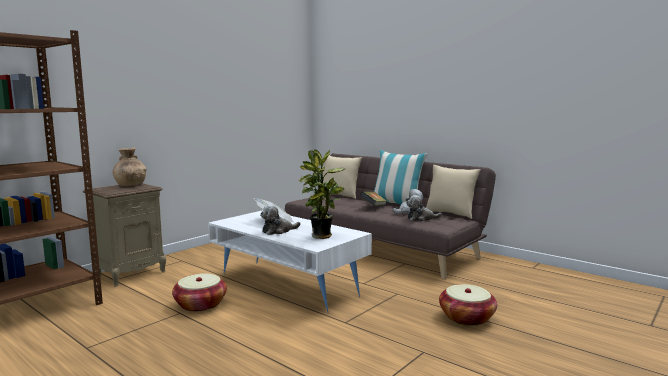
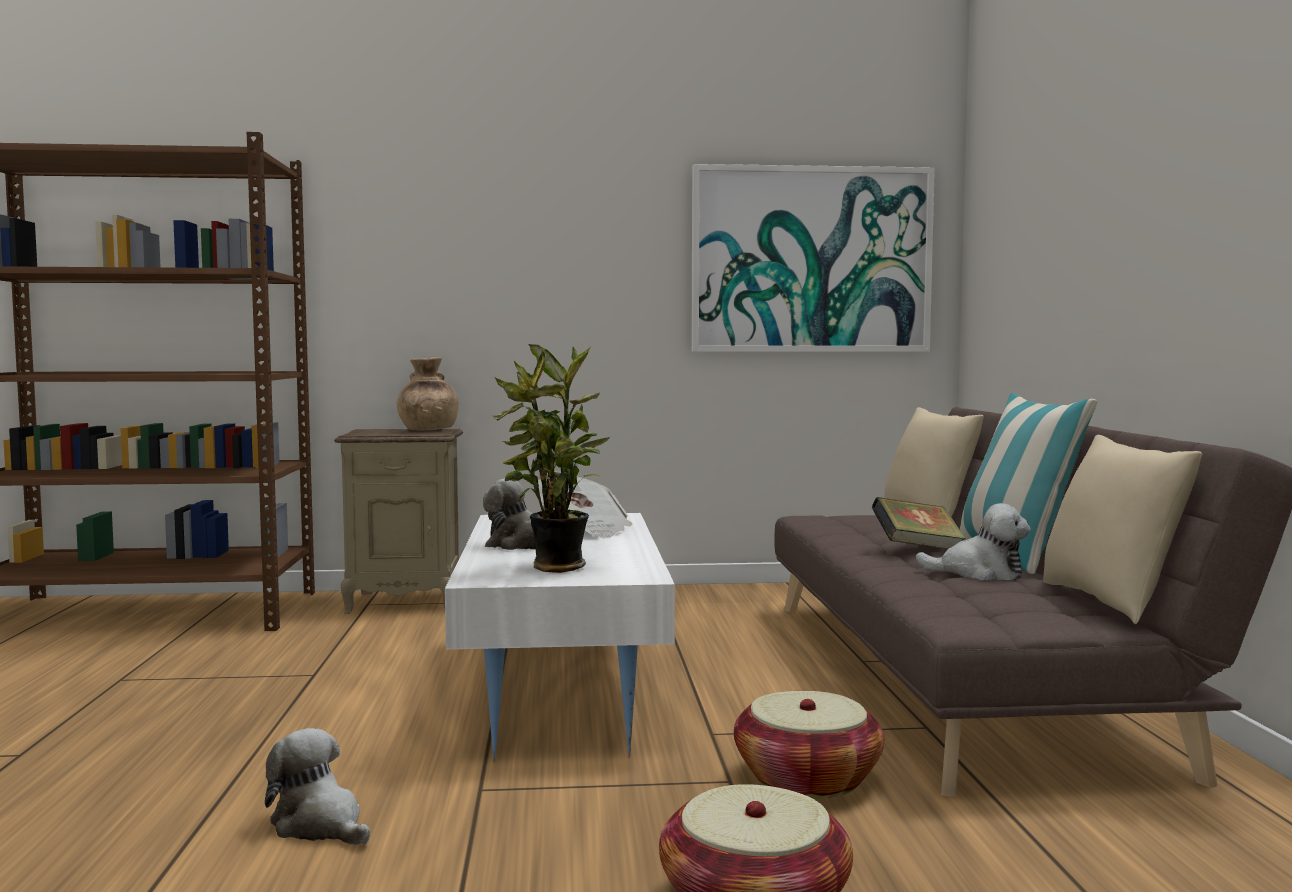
camera: 45 degrees right, 5 degrees down
(200, 305) = (365, 673): basket -> basket (807, 779)
(268, 95) = (811, 260): none -> picture
(421, 218) = (961, 592): plush toy -> plush toy (320, 825)

